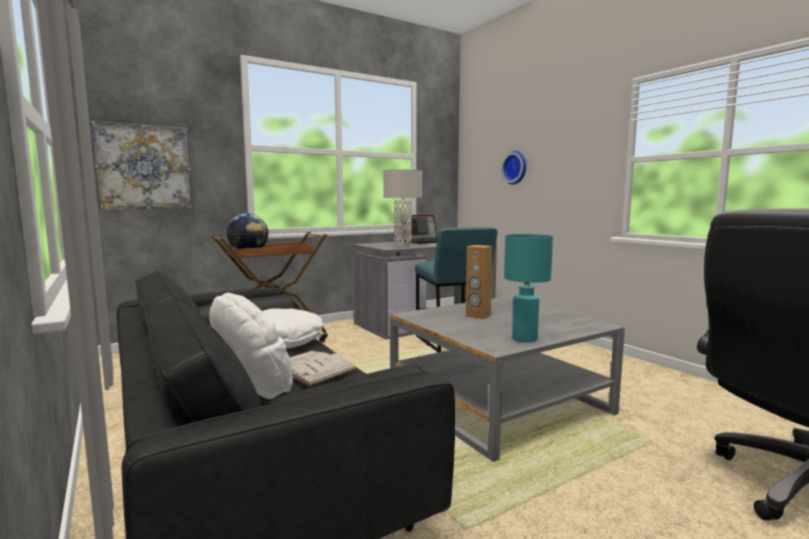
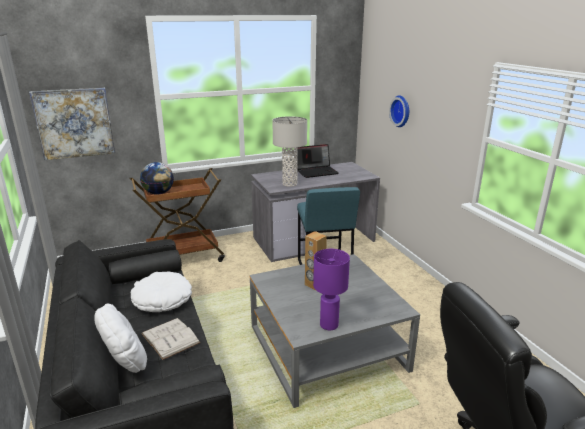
camera: 10 degrees right, 15 degrees up
(524, 339) = (328, 324): turquoise table lamp -> purple table lamp

